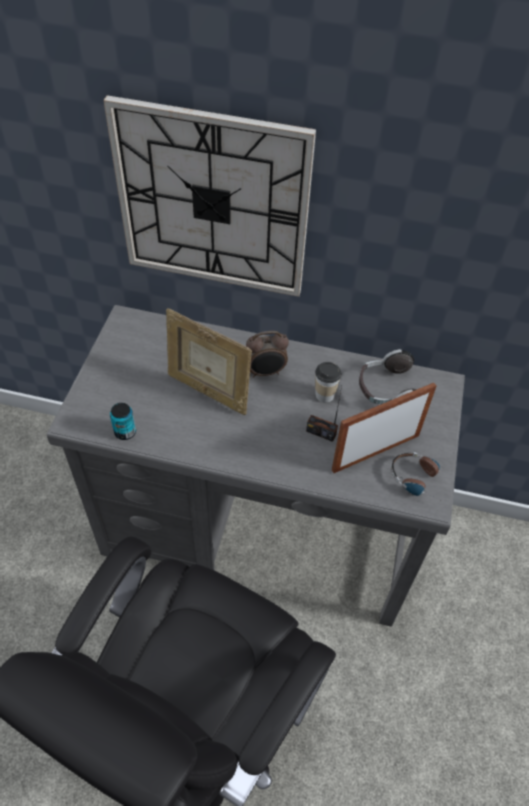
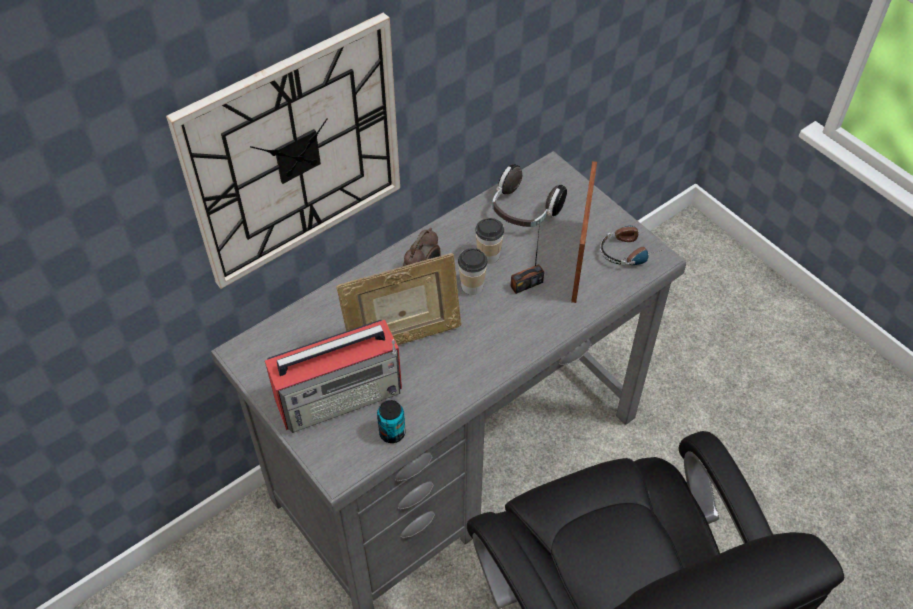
camera: 50 degrees left, 0 degrees up
(133, 386) = (341, 395): none -> radio
(288, 402) = (472, 286): none -> cup

